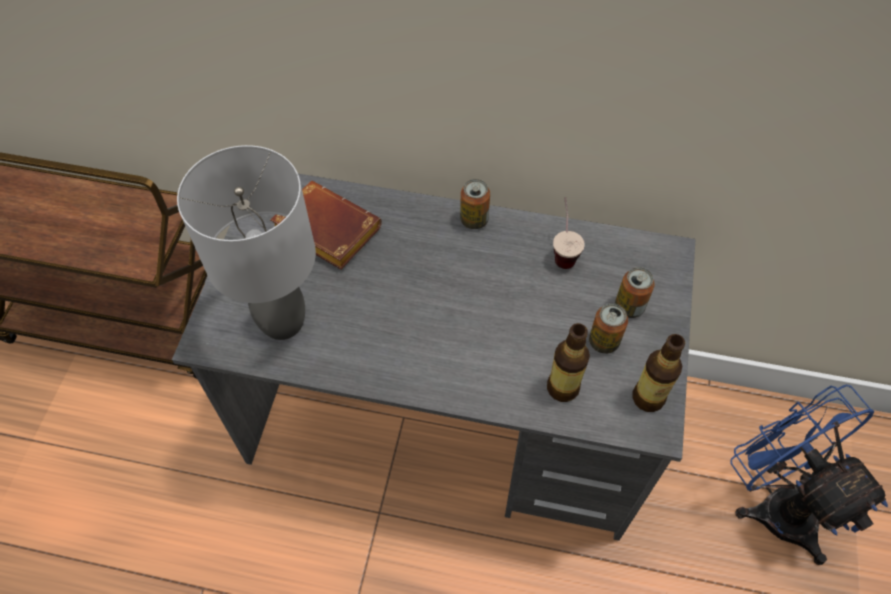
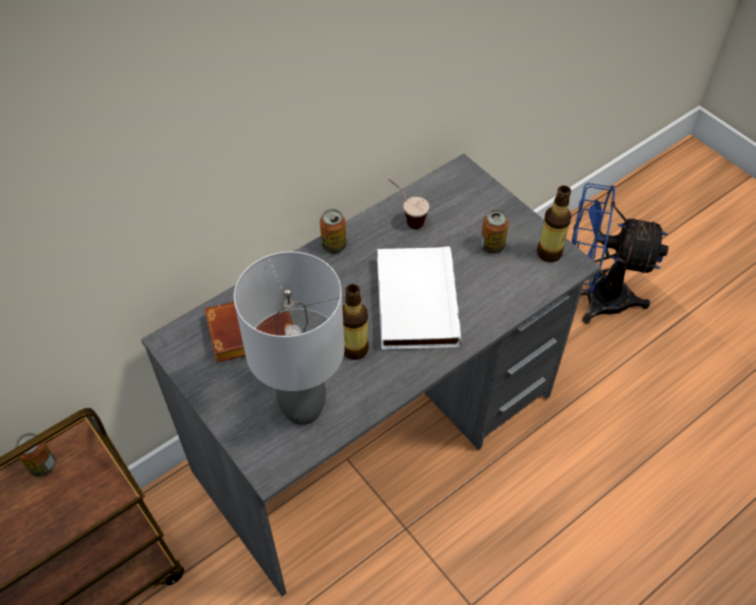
camera: 50 degrees left, 5 degrees down
(472, 323) = (414, 301): none -> white book
(562, 388) = (504, 288): bottle -> bottle (354, 349)
(629, 306) = (480, 217): can -> can (42, 465)

